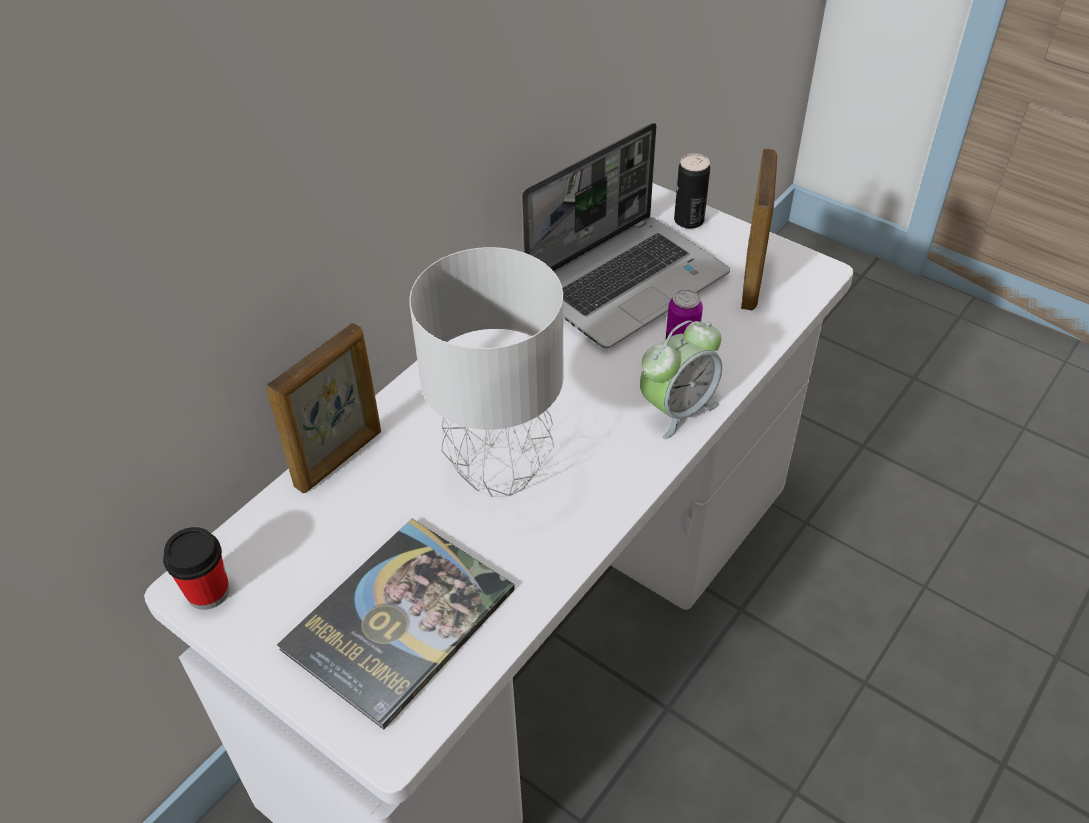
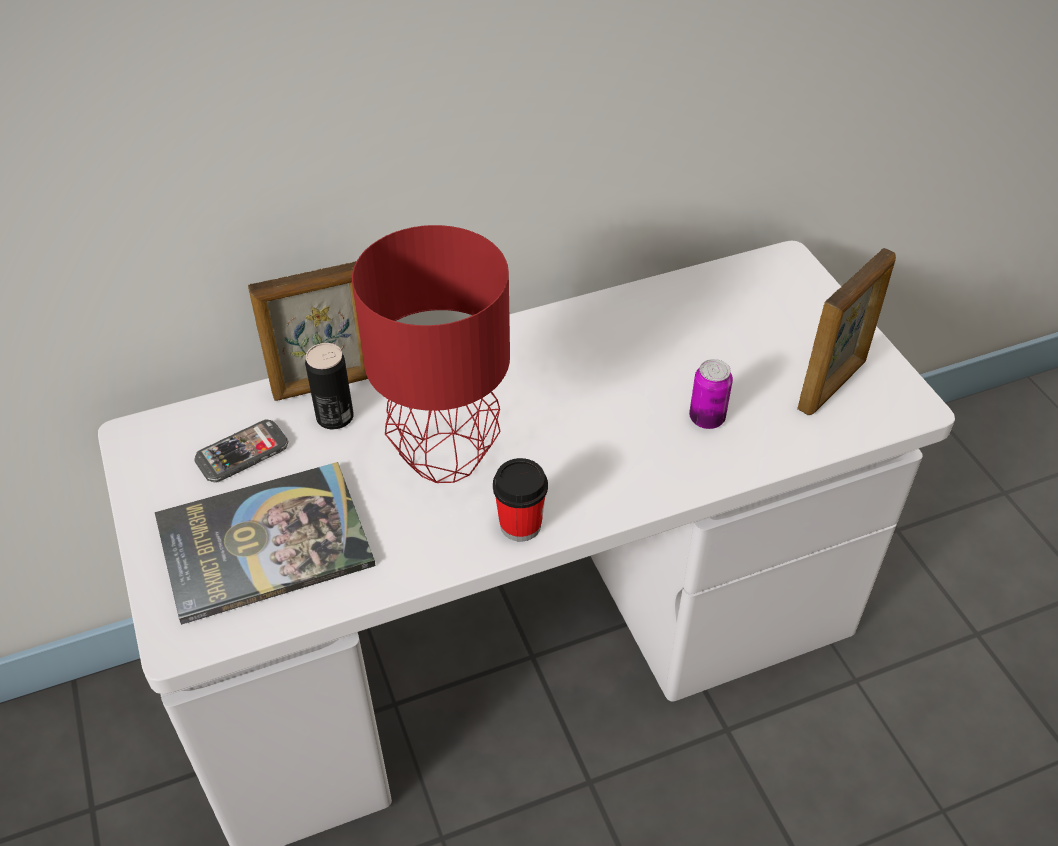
camera: 30 degrees right, 0 degrees up
(208, 592) = (145, 446): cup -> cup (520, 525)
(311, 553) = (242, 453): none -> phone
(502, 470) = (448, 457): grey table lamp -> red table lamp
(627, 281) = (704, 336): laptop -> none
(677, 409) = (652, 477): alarm clock -> none
(689, 220) = (815, 301): can -> can (335, 417)

